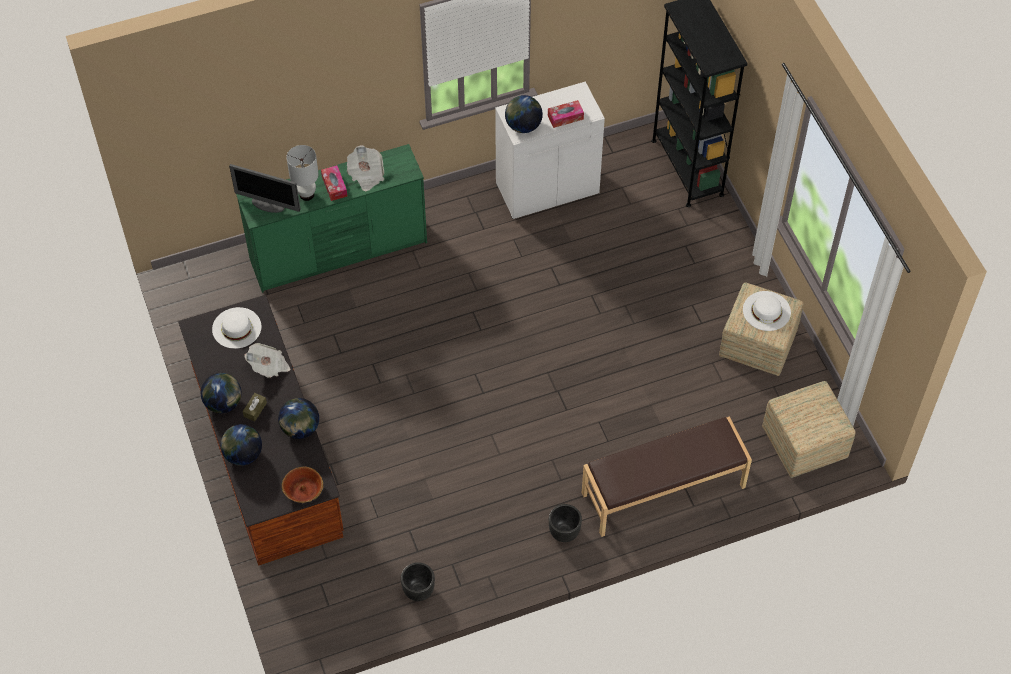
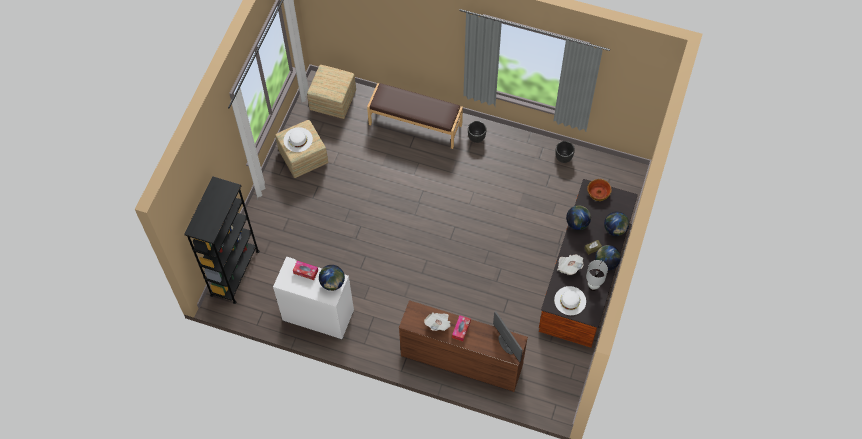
camera: 140 degrees left, 5 degrees up
(307, 195) = (480, 335): white table lamp -> white table lamp (593, 286)
(339, 252) = (461, 360): green dresser -> brown dresser

